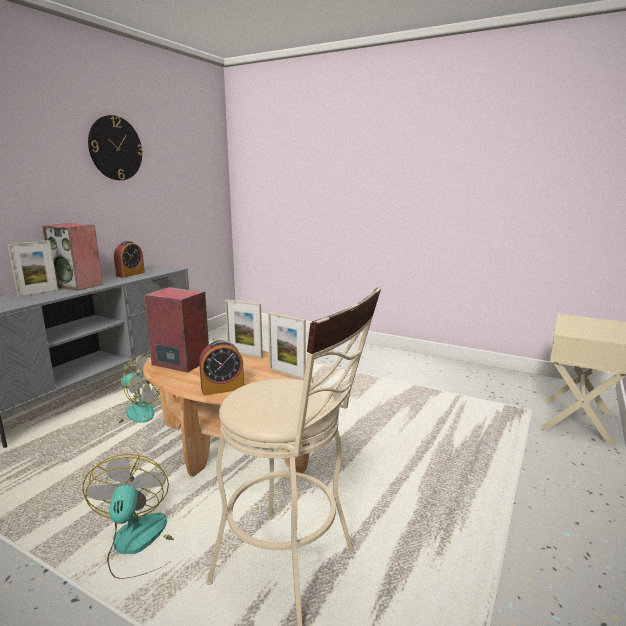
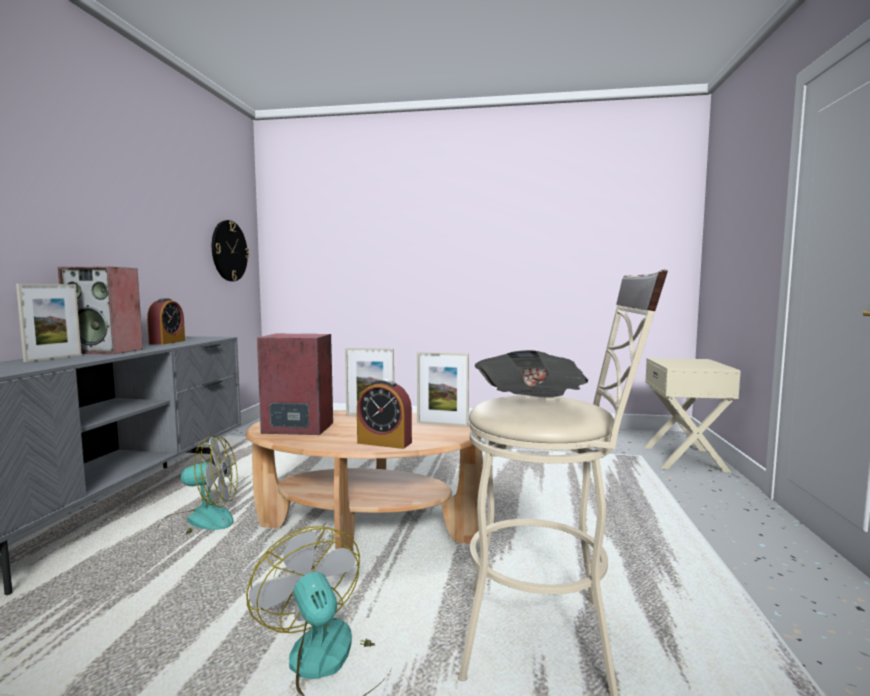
camera: 20 degrees left, 10 degrees down
(115, 148) = (145, 185): wall clock -> wall clock (229, 251)
(222, 388) = (384, 442): alarm clock -> alarm clock turned 60 degrees clockwise
(262, 401) = (531, 407): none -> newspaper

